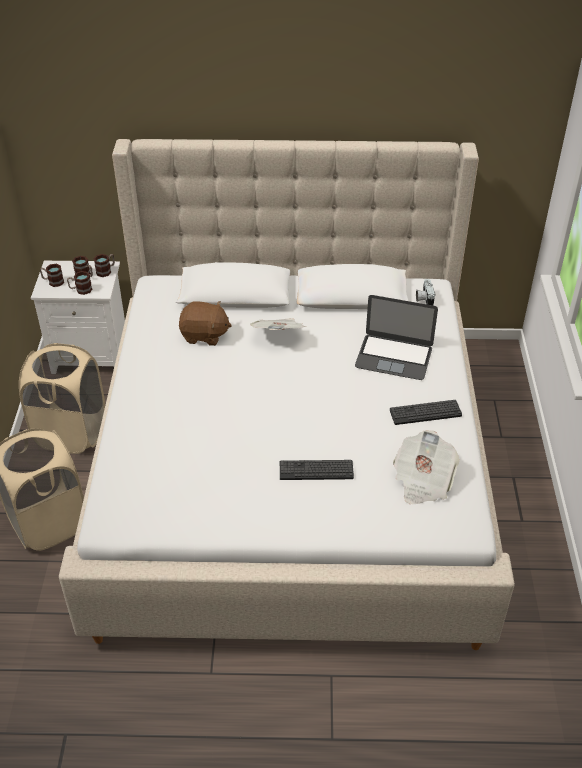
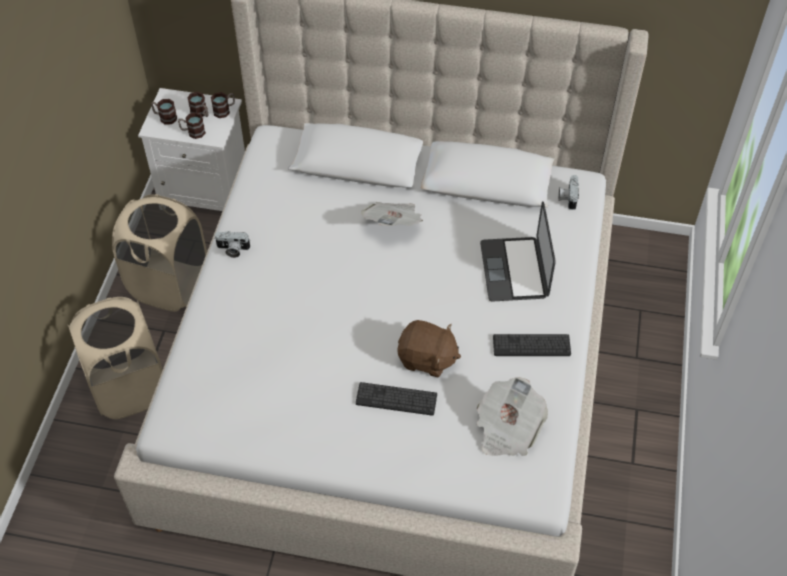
camera: 10 degrees right, 10 degrees up
(137, 371) = (232, 250): none -> camera
(204, 335) = (312, 213): brown plush toy -> brown plush toy (427, 359)
(394, 357) = (514, 269): laptop -> laptop turned 60 degrees clockwise

